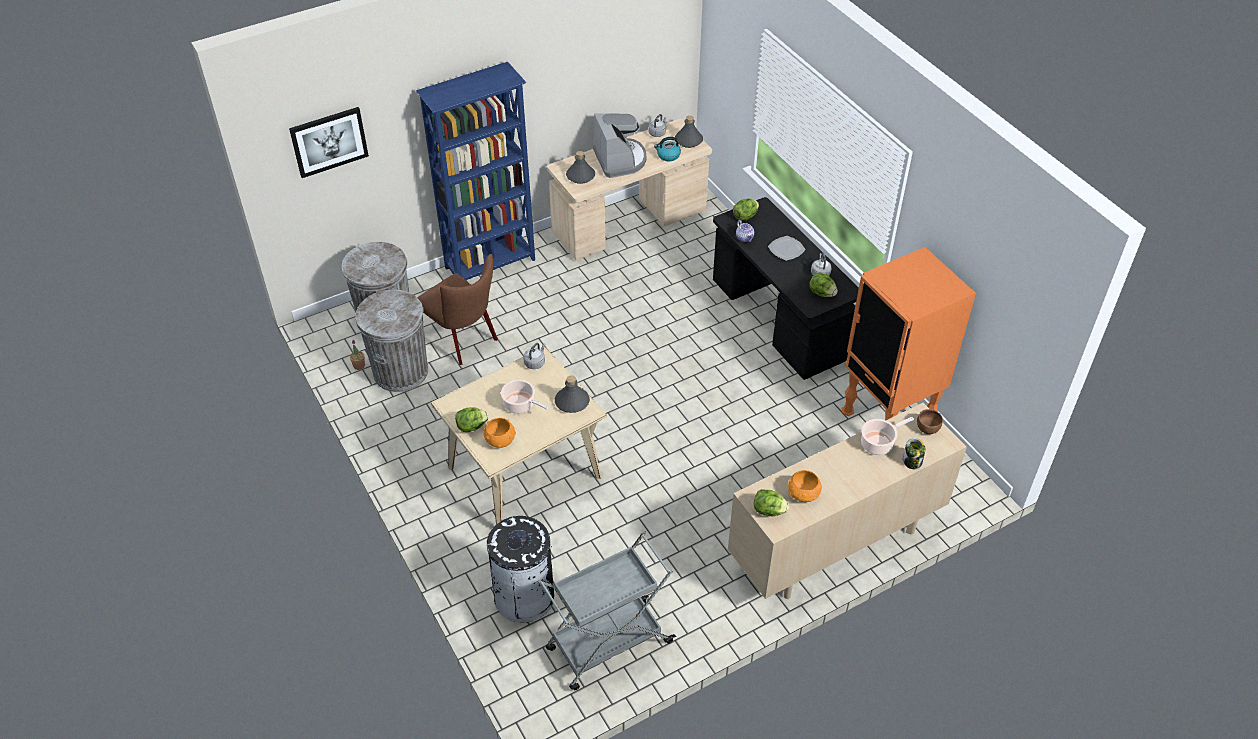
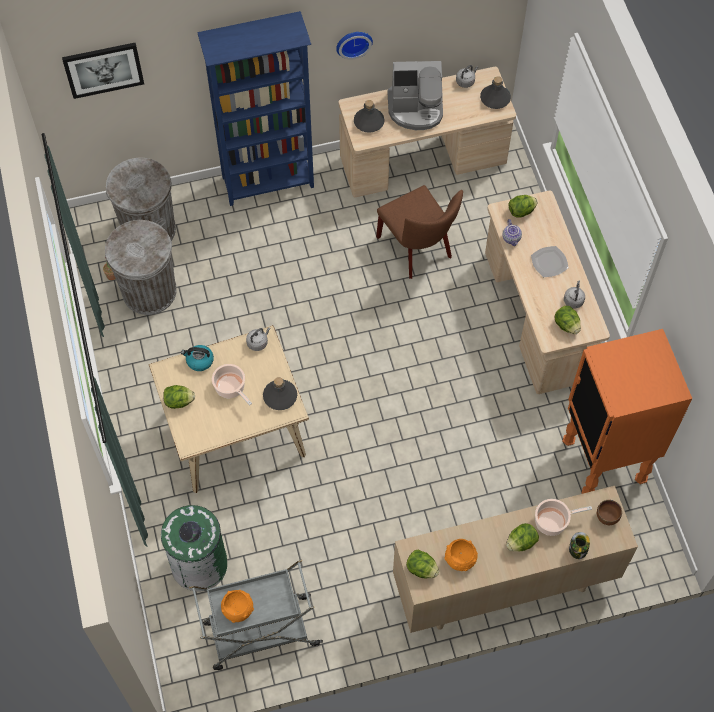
camera: 15 degrees right, 15 degrees up
(463, 339) = (217, 267): brown chair -> brown chair (418, 249)
(500, 440) = (201, 422): orange bowl -> orange bowl (238, 609)
(524, 596) = (199, 564): black trash can -> green trash can
(555, 98) = (353, 42): none -> wall clock
(620, 160) = (416, 109): coffee machine -> coffee machine turned 90 degrees clockwise
(668, 155) = (467, 114): kettle -> kettle (199, 361)
(778, 320) = (536, 316): black desk -> beige desk
(856, 467) = (521, 542): none -> lettuce

